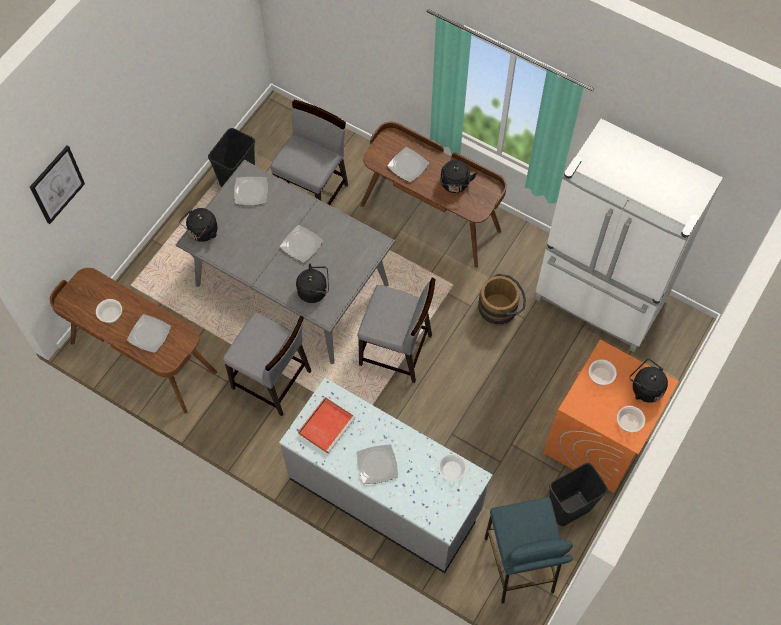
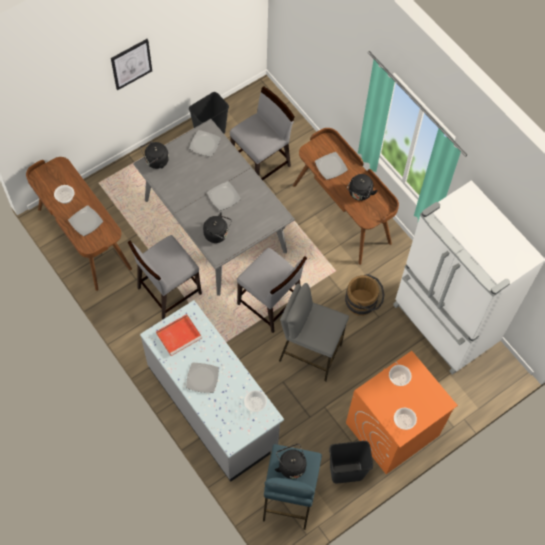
camera: 20 degrees right, 0 degrees up
(57, 184) = (54, 88): picture -> picture (131, 64)
(272, 381) = (168, 291): grey chair -> grey chair turned 90 degrees clockwise
(467, 389) = (309, 353): none -> grey stool
(645, 388) = (428, 400): black kettle -> black kettle (291, 465)

